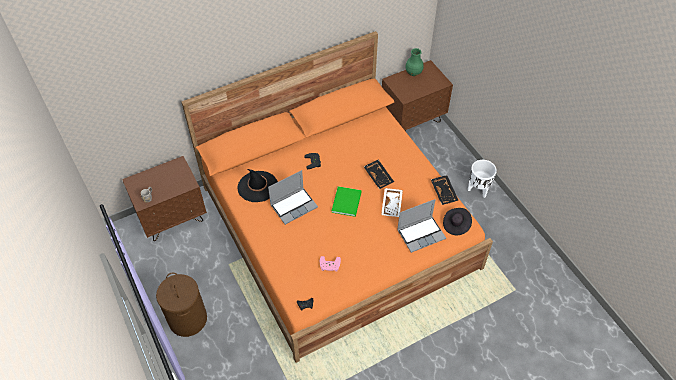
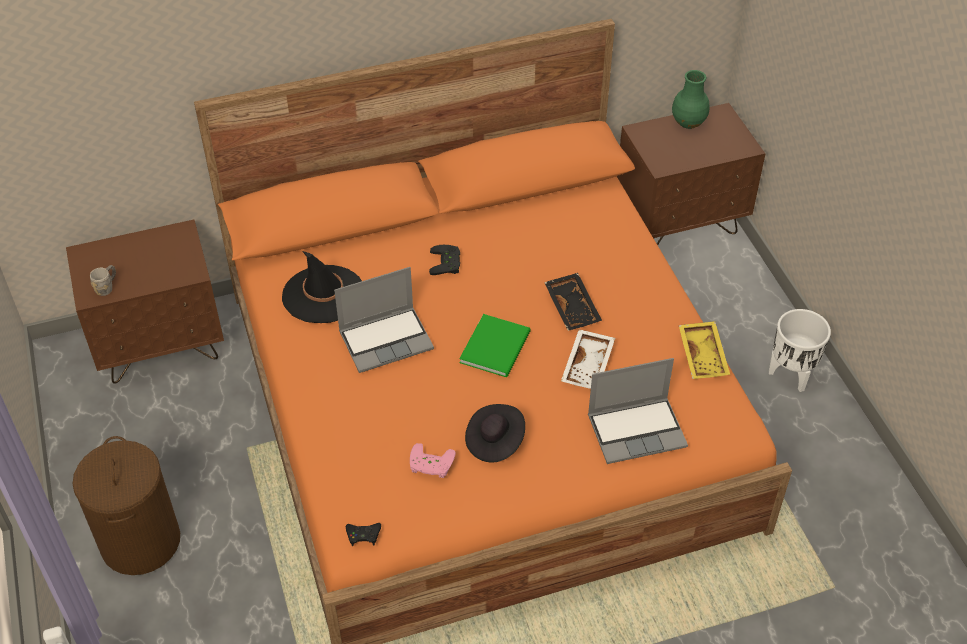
camera: 10 degrees right, 5 degrees down
(444, 192) = (704, 356): black tray -> yellow tray
(456, 225) = (715, 423): black hat -> black hat (494, 441)

